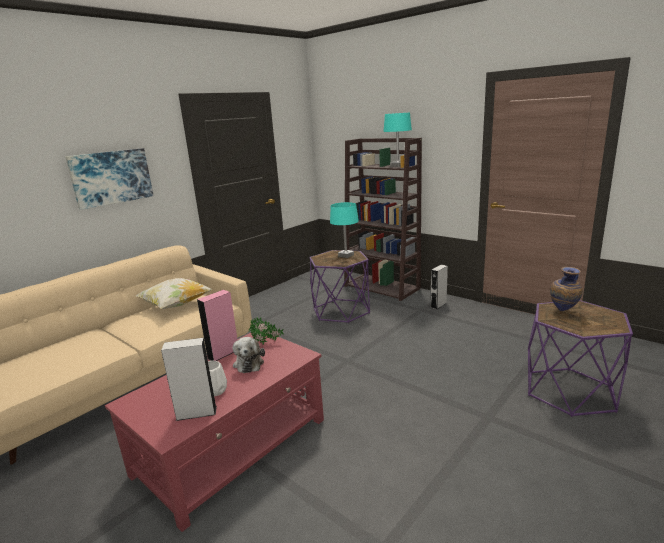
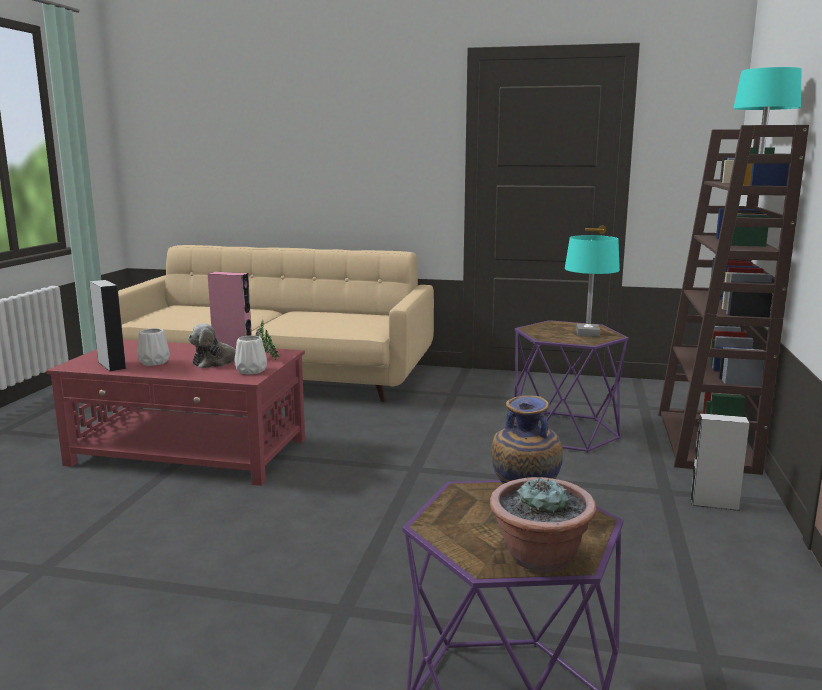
camera: 60 degrees right, 5 degrees down
(111, 177) = (356, 150): picture -> none
(176, 305) = (345, 316): pillow -> none
(287, 352) = (251, 370): none -> white vase
(613, 318) = (540, 559): none -> potted plant

